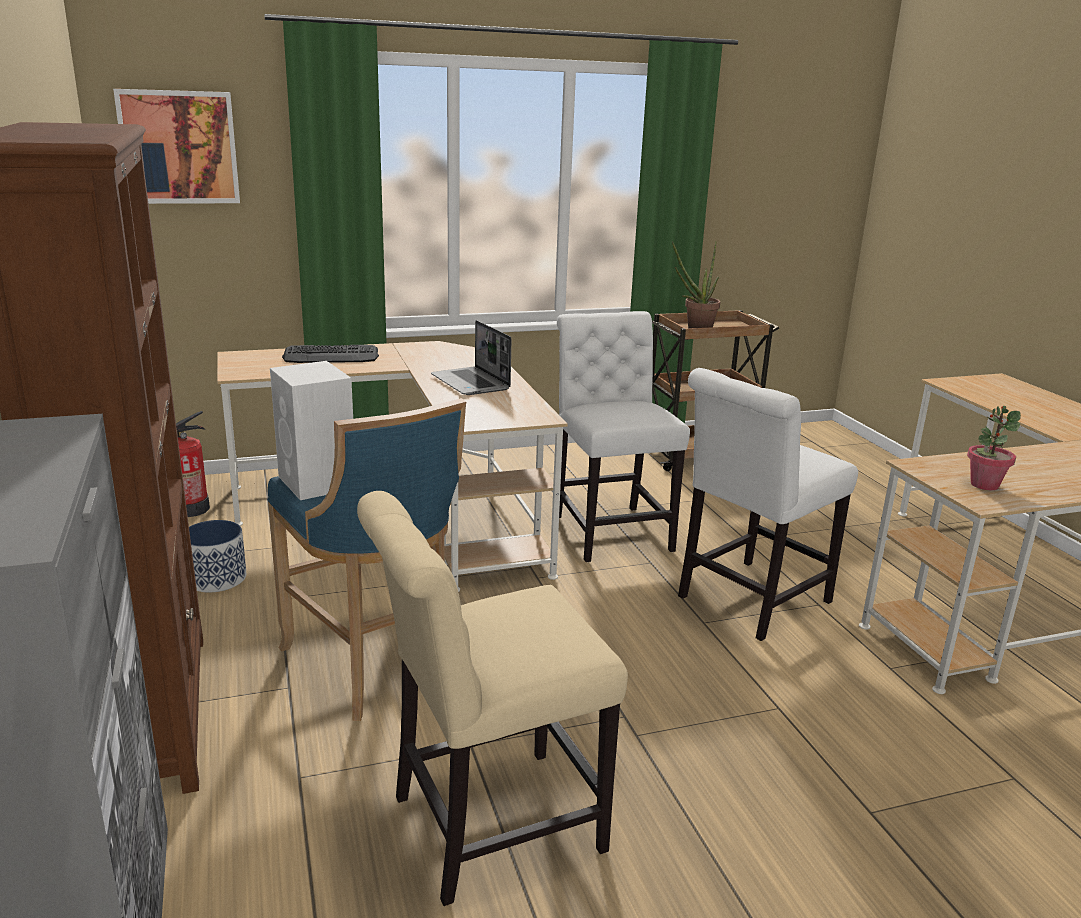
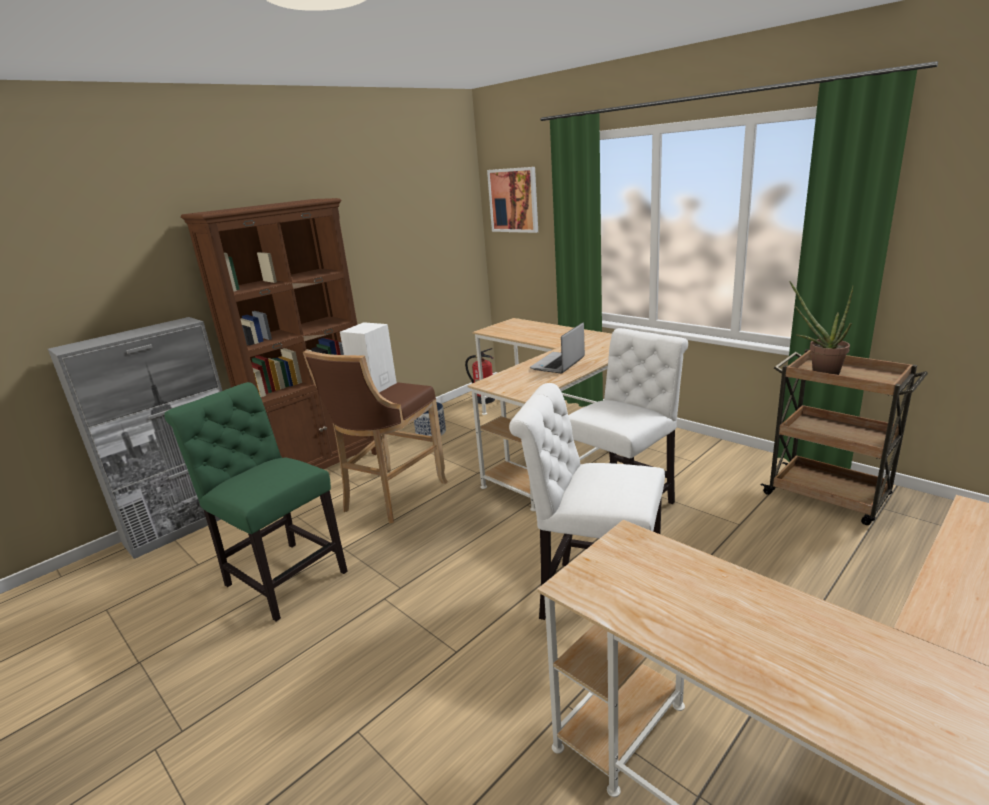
camera: 65 degrees right, 0 degrees up
(331, 356) = (546, 331): keyboard -> none
(375, 667) = (390, 497): blue stool -> brown stool
(486, 826) = (282, 576): beige chair -> green chair
(984, 485) = (625, 581): potted plant -> none

